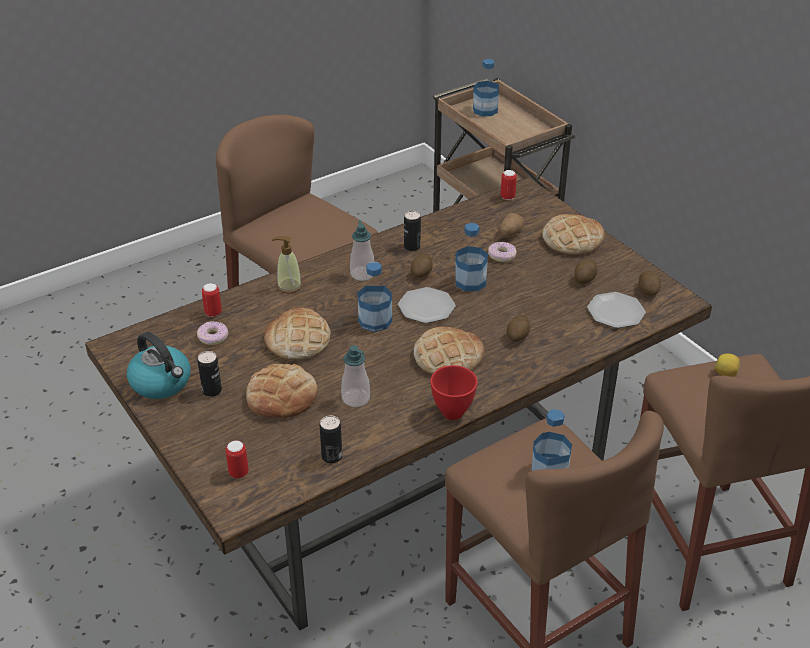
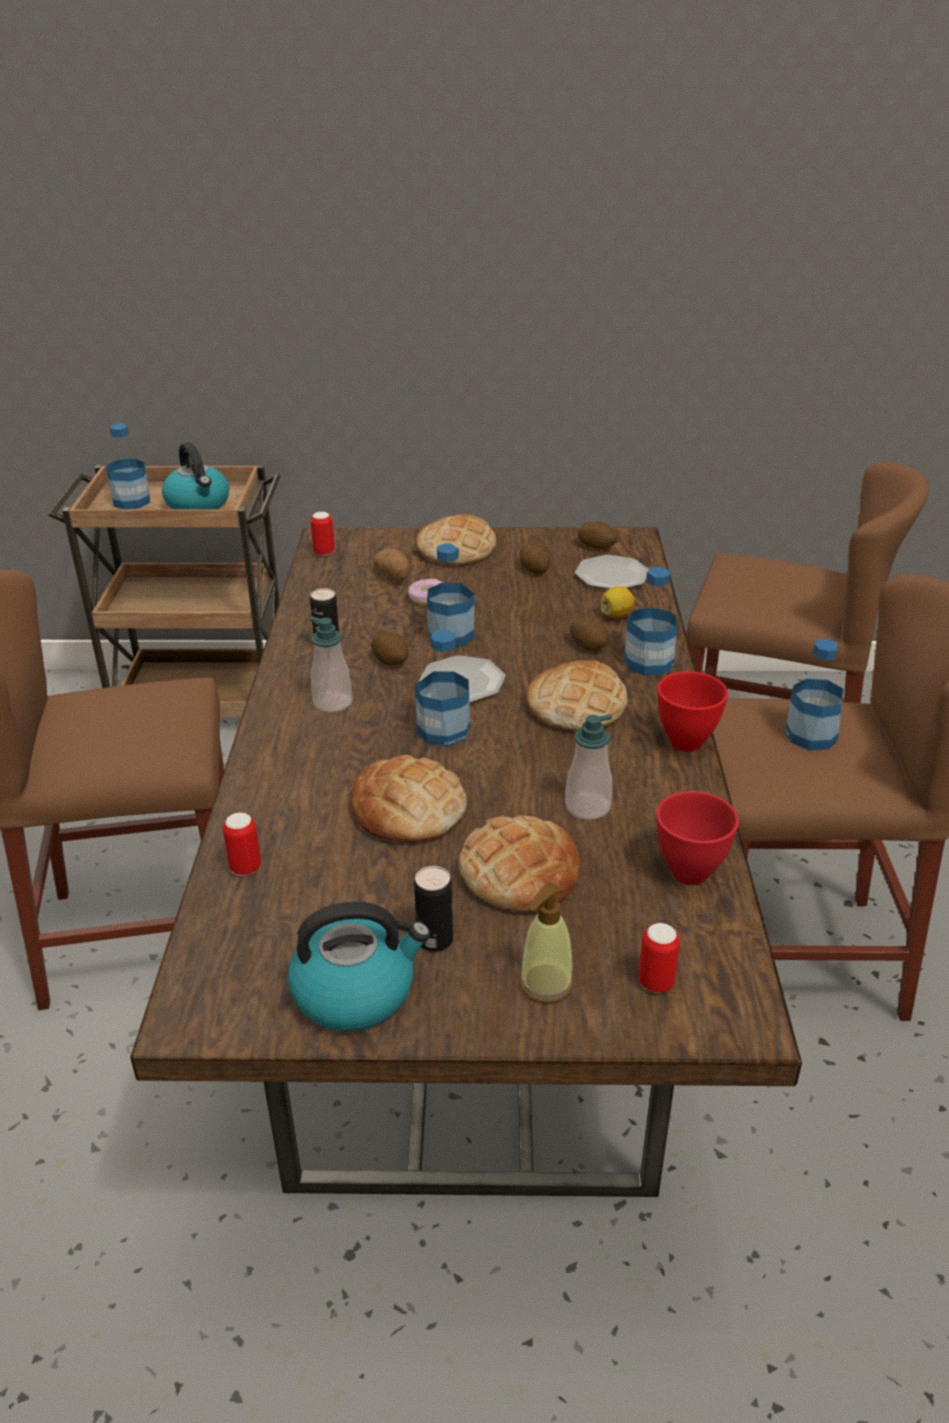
camera: 55 degrees left, 5 degrees down
(213, 337) = (305, 890): donut -> none
(289, 286) = (277, 771): soap dispenser -> soap dispenser (545, 984)
(332, 456) = (691, 874): can -> red bowl
(510, 131) = (199, 504): none -> kettle
(525, 367) = (648, 663): none -> bottle
(726, 373) = (740, 575): lemon -> lemon (616, 615)

